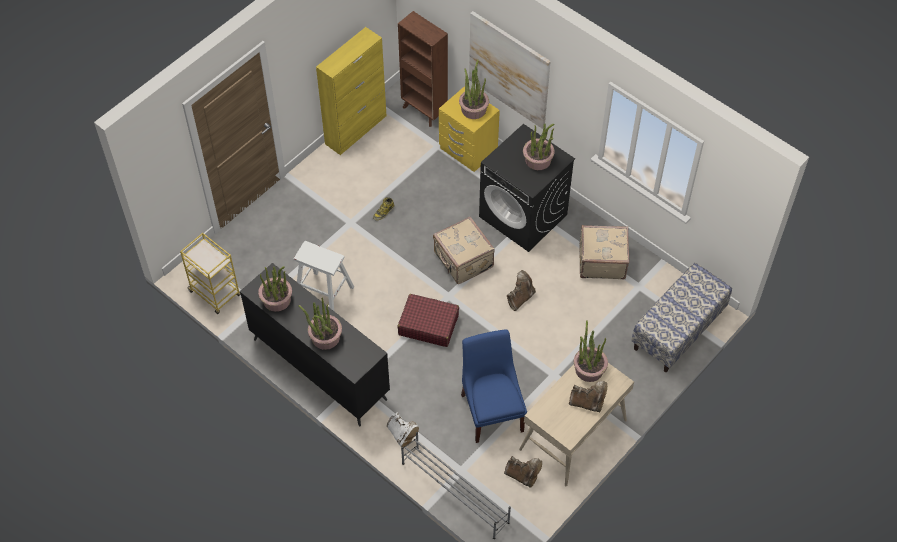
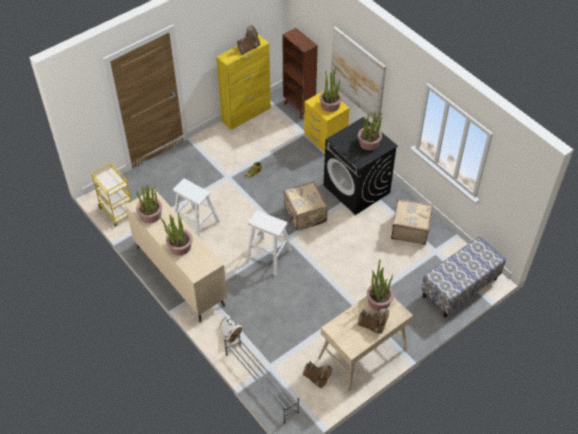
camera: 10 degrees right, 5 degrees down
(319, 368) = (180, 275): black dresser -> beige dresser
(428, 325) = (268, 256): red suitcase -> white stool
(492, 409) = (303, 325): blue chair -> none
(520, 298) = (342, 247): brown boot -> brown boot (249, 48)

